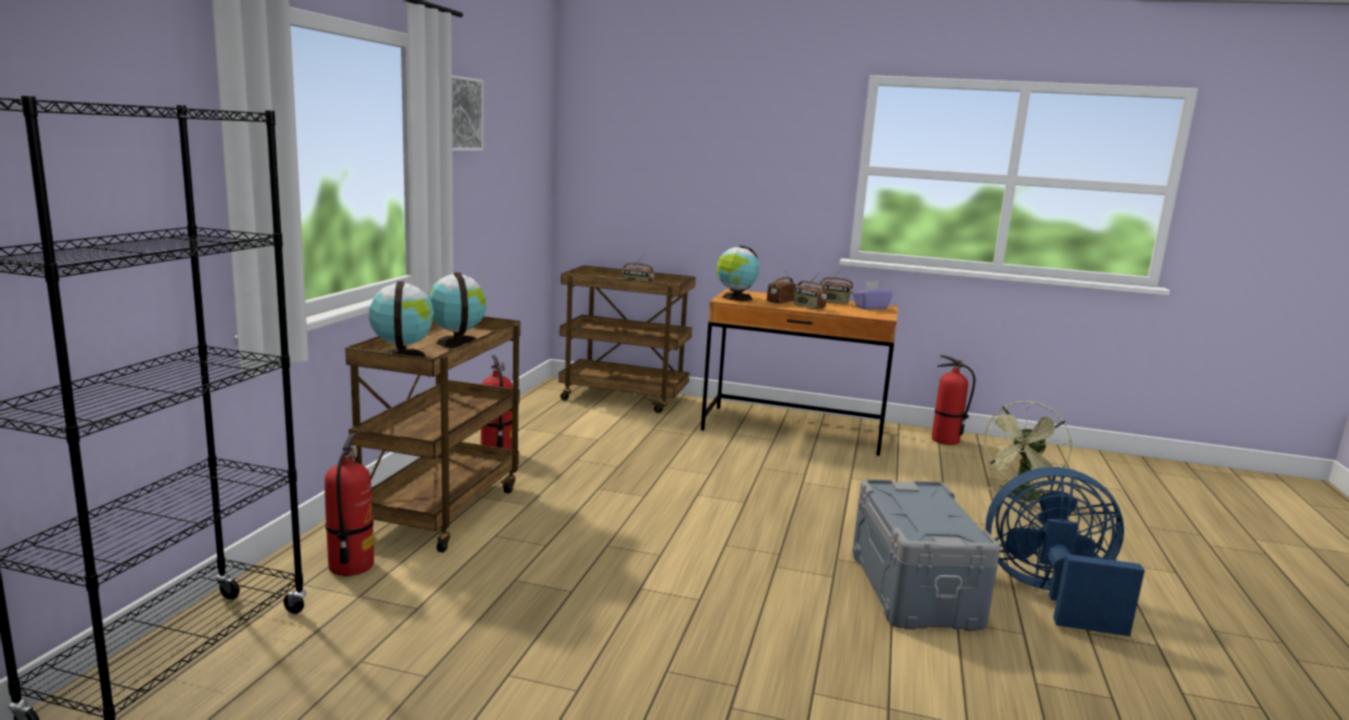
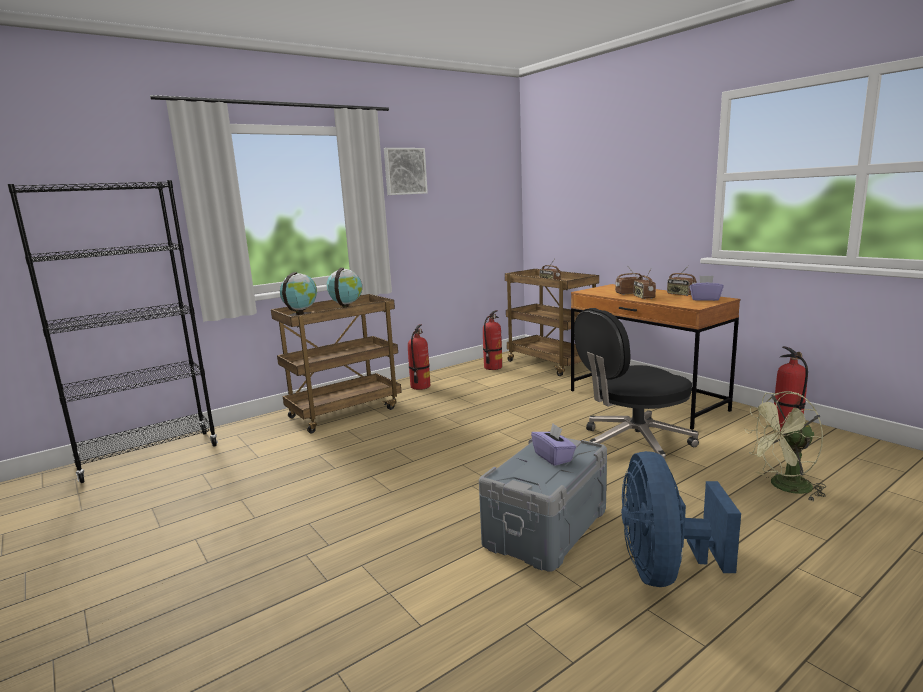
camera: 40 degrees right, 0 degrees up
(351, 566) = (265, 431): fire extinguisher -> fire extinguisher (493, 367)
(736, 298) = (599, 290): globe -> none
(854, 482) = (633, 444): none -> black office chair
(921, 504) = (553, 457): none -> purple tissue box
(1051, 595) = (664, 570): blue fan -> blue fan turned 135 degrees counterclockwise

